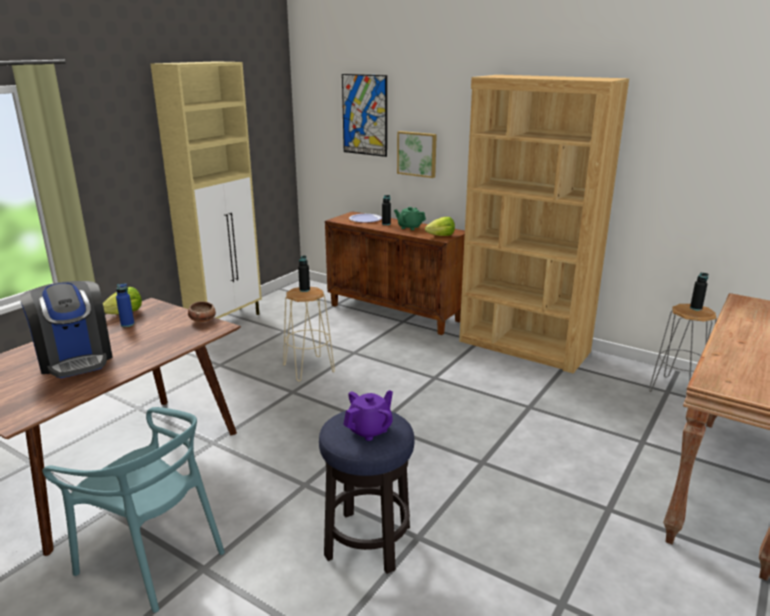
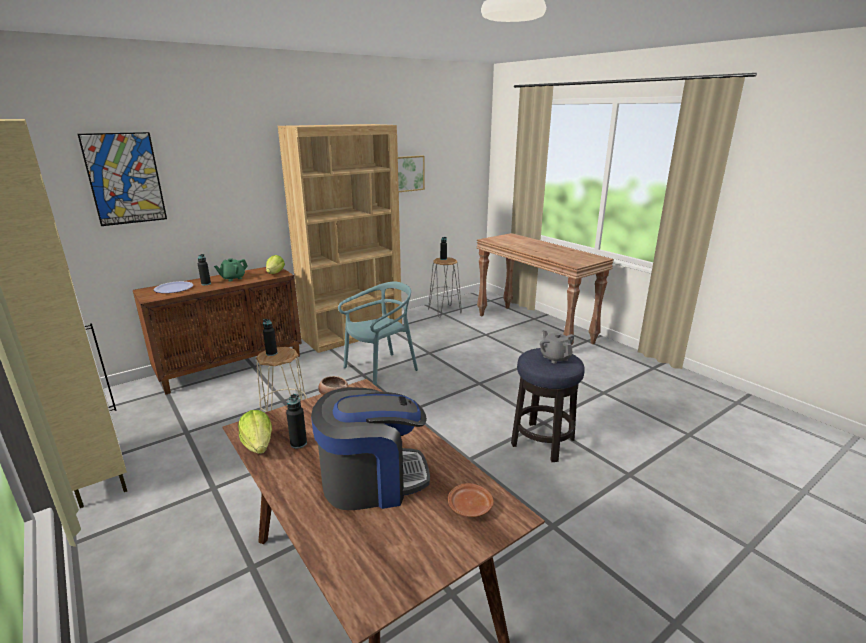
camera: 70 degrees left, 0 degrees up
(31, 401) = (470, 507): none -> brown plate
(127, 324) = (298, 443): blue bottle -> black bottle
(153, 559) = (534, 557): turquoise chair -> turquoise chair (381, 370)
(370, 430) = (555, 358): purple teapot -> grey teapot
(417, 154) = (205, 208): picture -> picture (408, 173)

